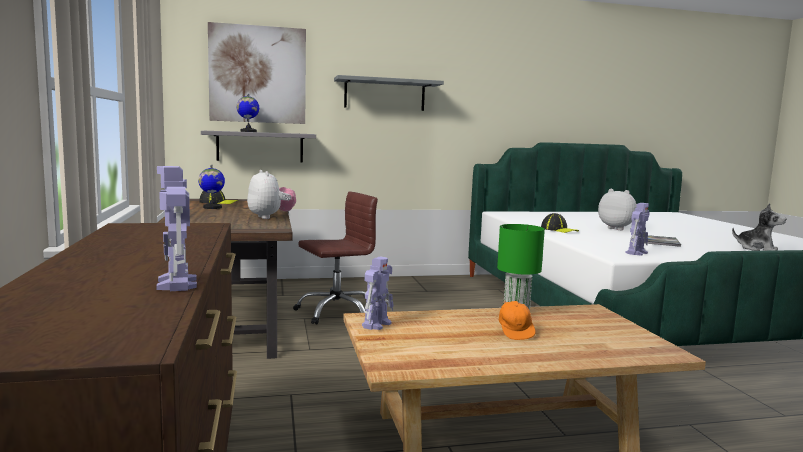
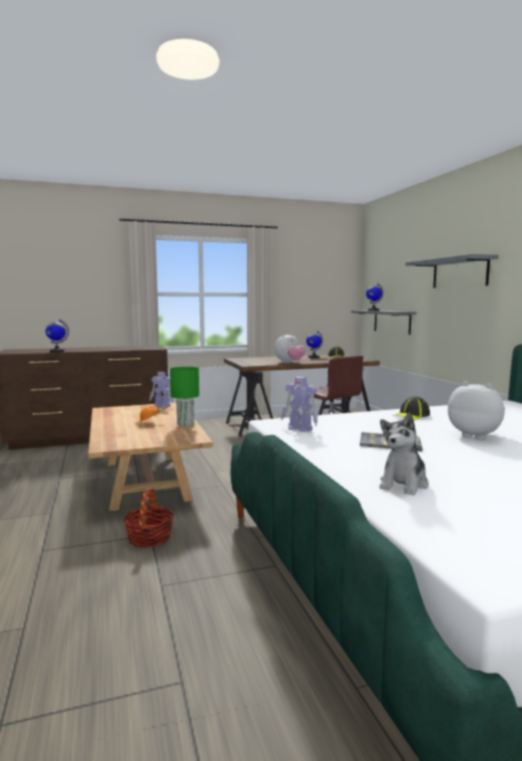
camera: 85 degrees right, 0 degrees up
(177, 284) = (57, 351): toy robot -> globe
(258, 74) = (393, 268): picture -> none
(618, 228) = (475, 435): plush toy -> plush toy turned 90 degrees counterclockwise
(697, 424) = (149, 538): none -> basket

